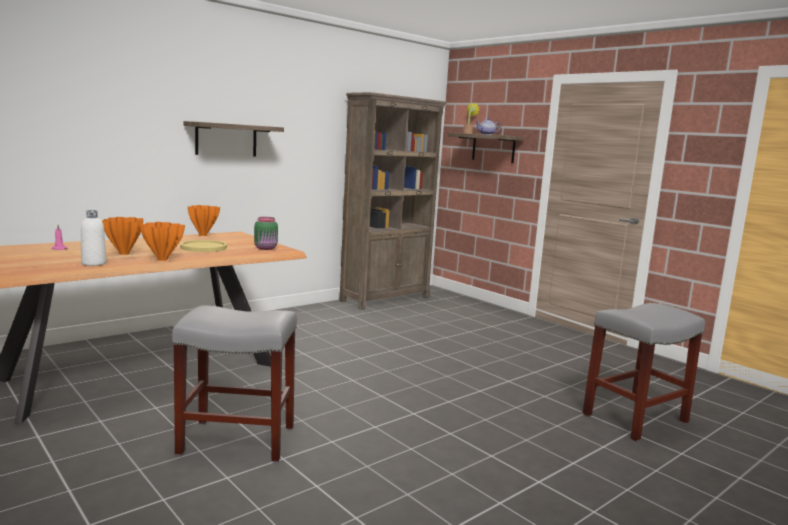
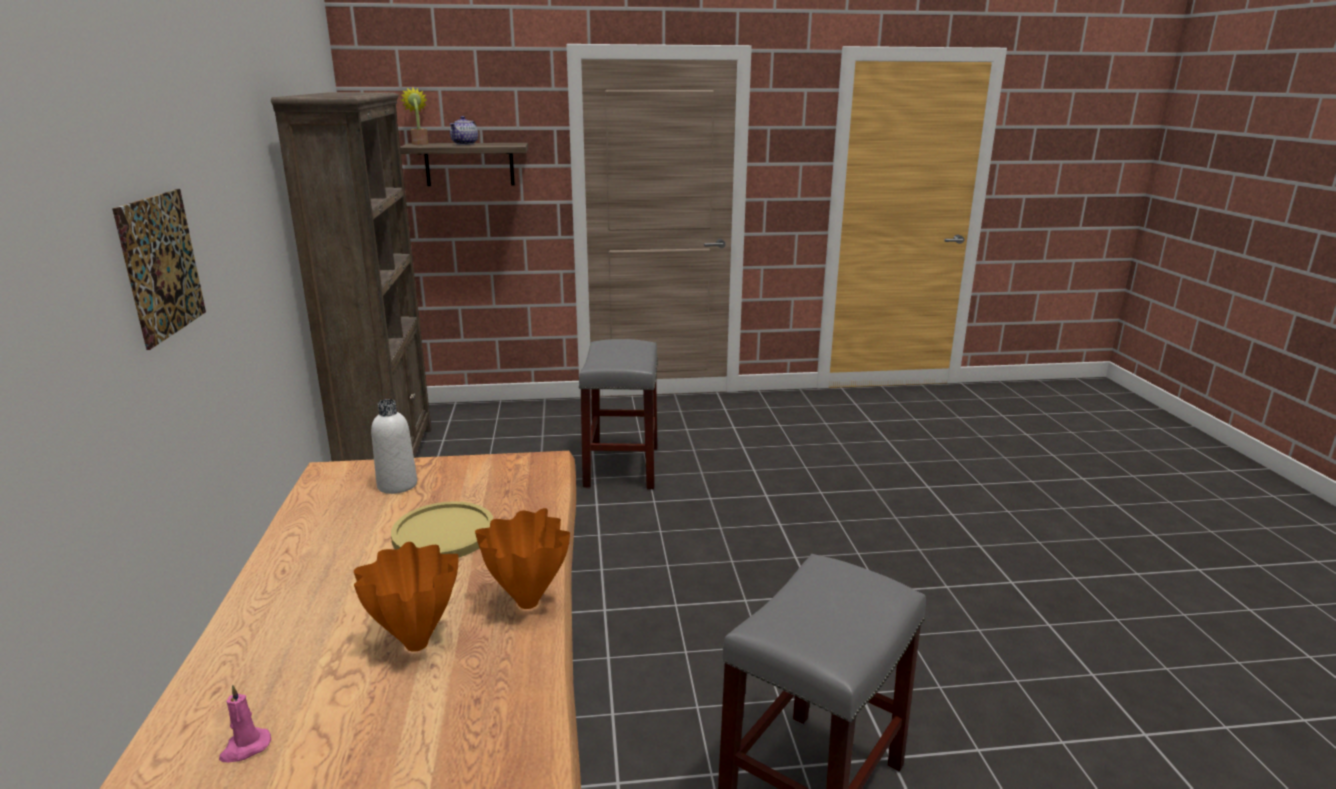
camera: 55 degrees left, 10 degrees up
(93, 263) = (495, 705): white bottle -> white bottle (397, 485)
(203, 235) = (307, 509): orange vase -> none
(226, 139) = (162, 265): shelf -> picture
(266, 248) = (514, 474): green jar -> none
(635, 418) = (900, 470): grey stool -> grey stool (621, 467)

